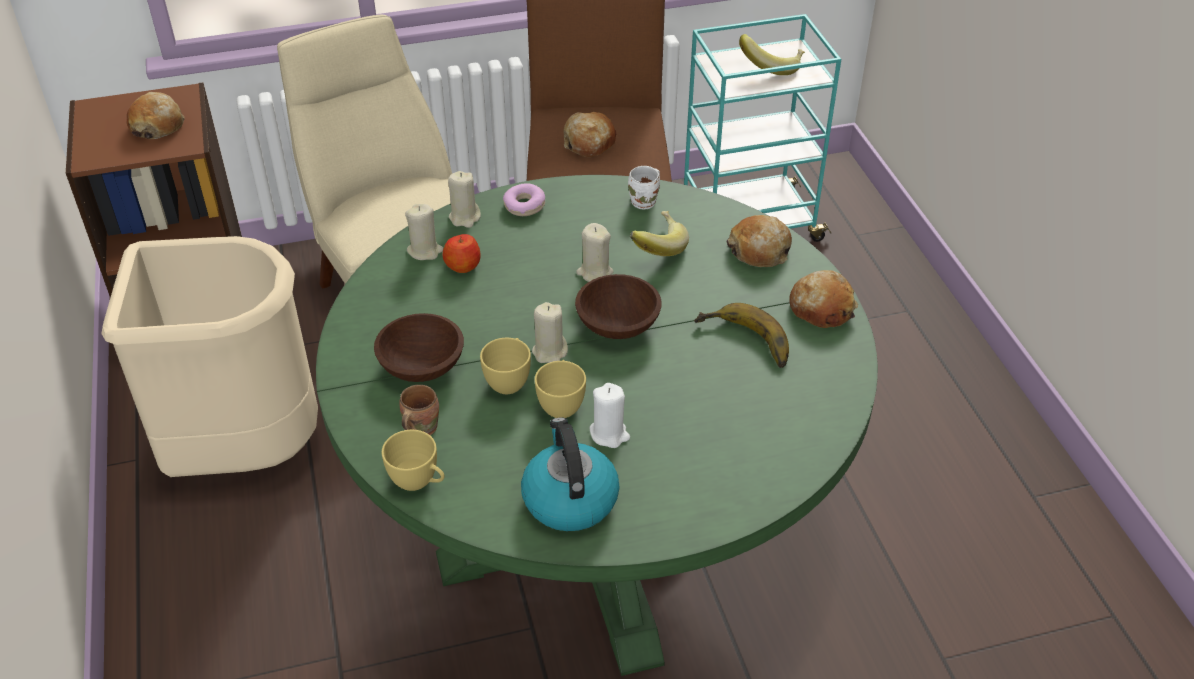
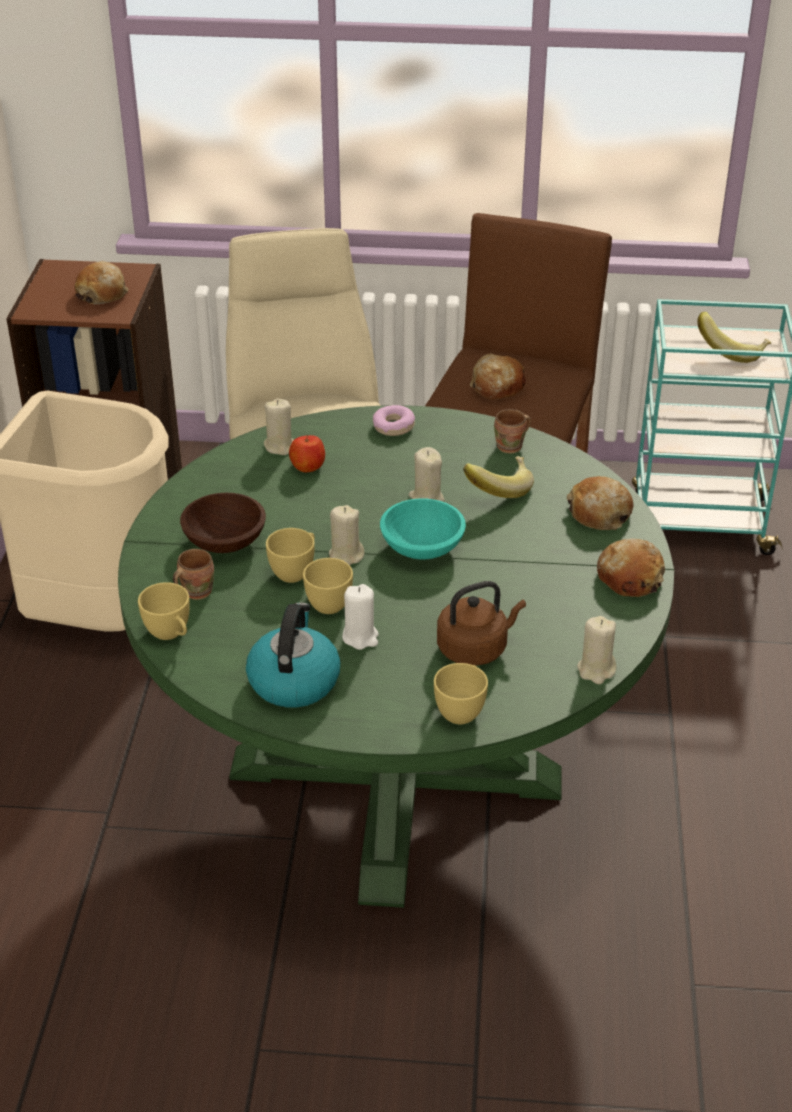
camera: 20 degrees right, 5 degrees down
(465, 217) = (332, 425): beige candle -> beige candle (596, 670)
(619, 324) = (423, 547): brown bowl -> turquoise bowl
(645, 202) = (511, 447): white mug -> brown mug
(723, 417) = (475, 648): none -> brown kettle
(743, 343) = (533, 591): banana -> none
(745, 484) = (462, 709): none -> yellow cup

